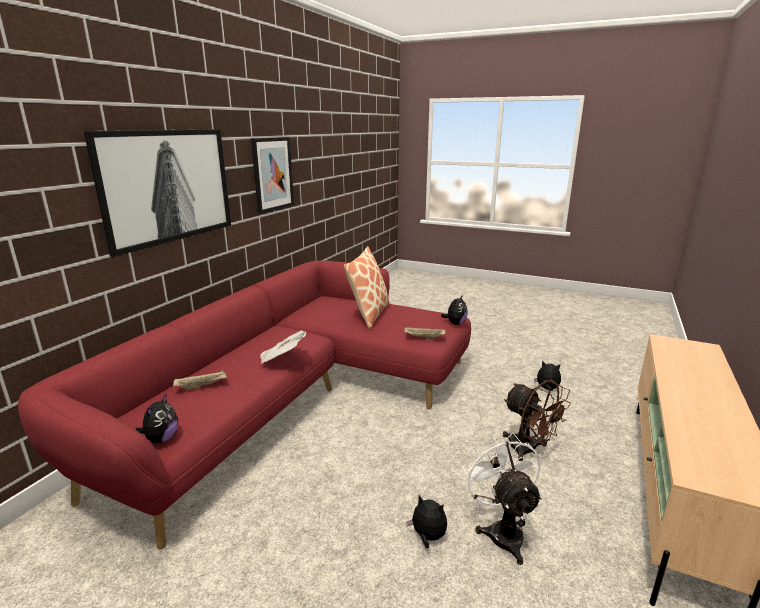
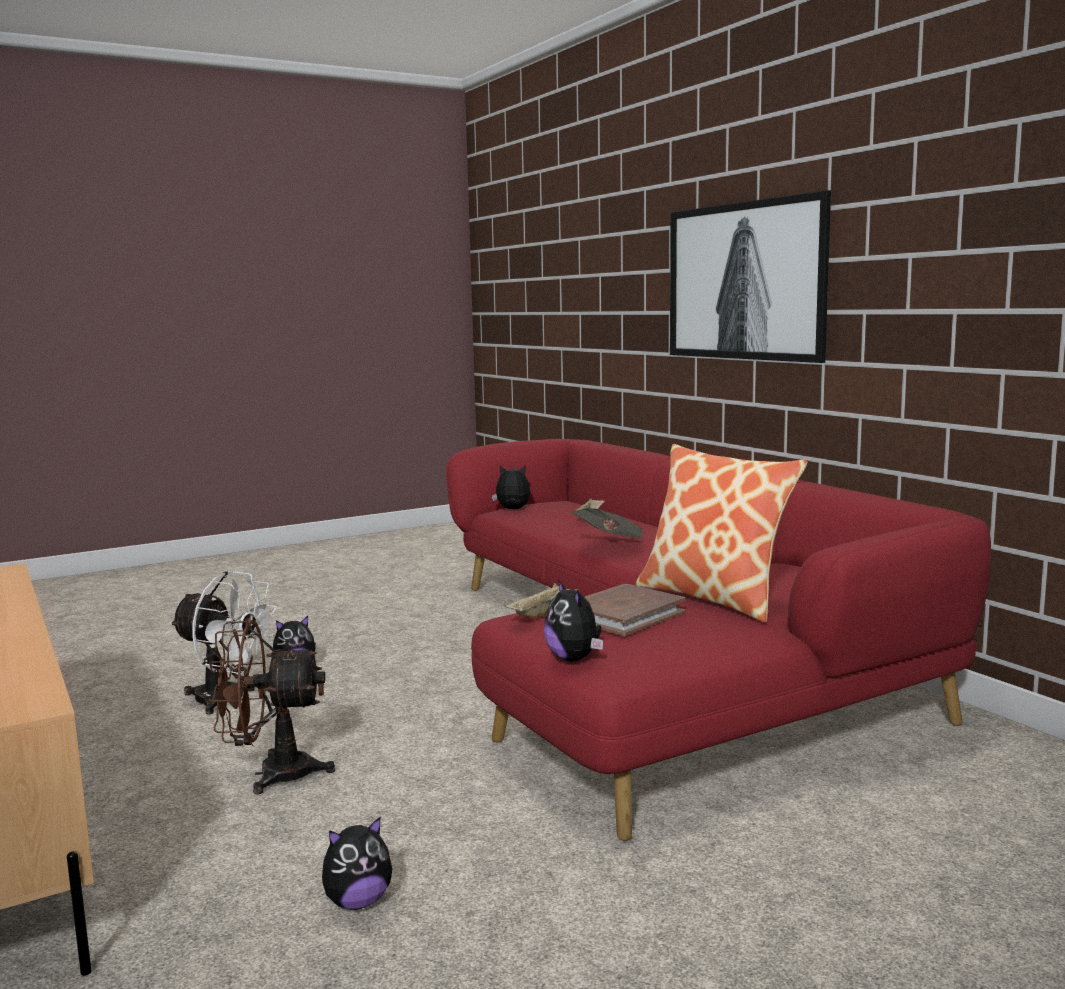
camera: 125 degrees right, 10 degrees down
(161, 439) = (513, 509): plush toy -> plush toy turned 135 degrees clockwise
(272, 174) = (951, 277): picture -> none
(410, 322) = (623, 615): none -> brown book

